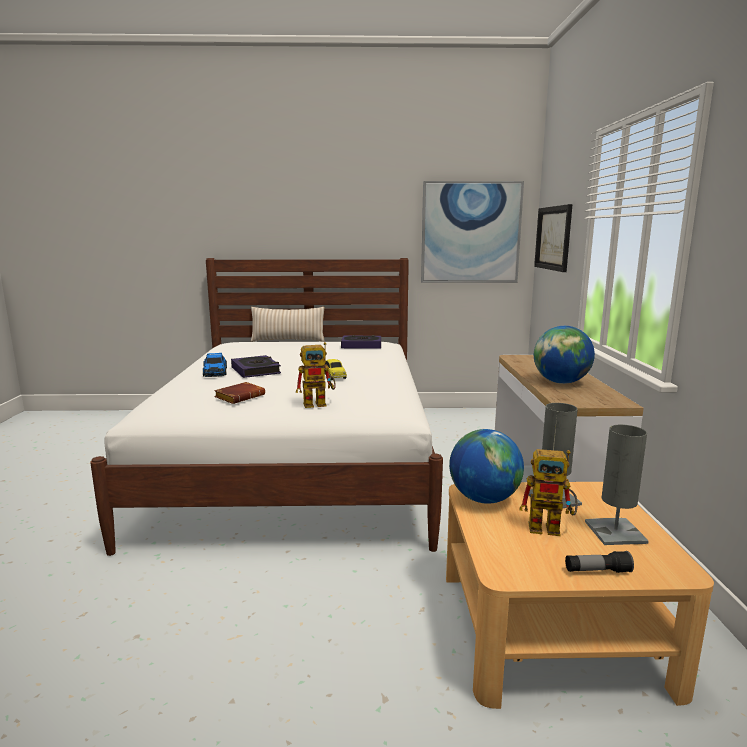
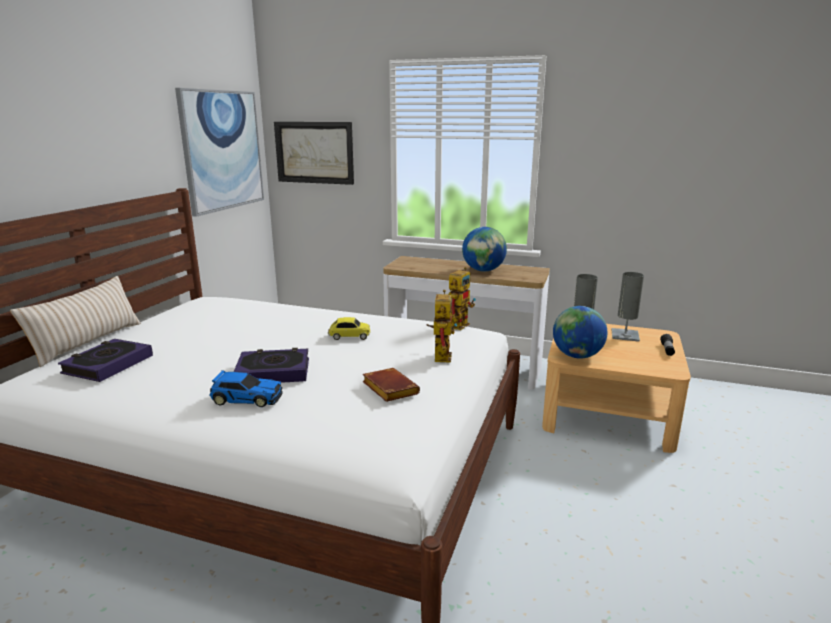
camera: 70 degrees left, 5 degrees up
(361, 345) = (219, 308): book -> book (108, 365)
(551, 528) = (619, 348): toy robot -> toy robot (459, 323)

